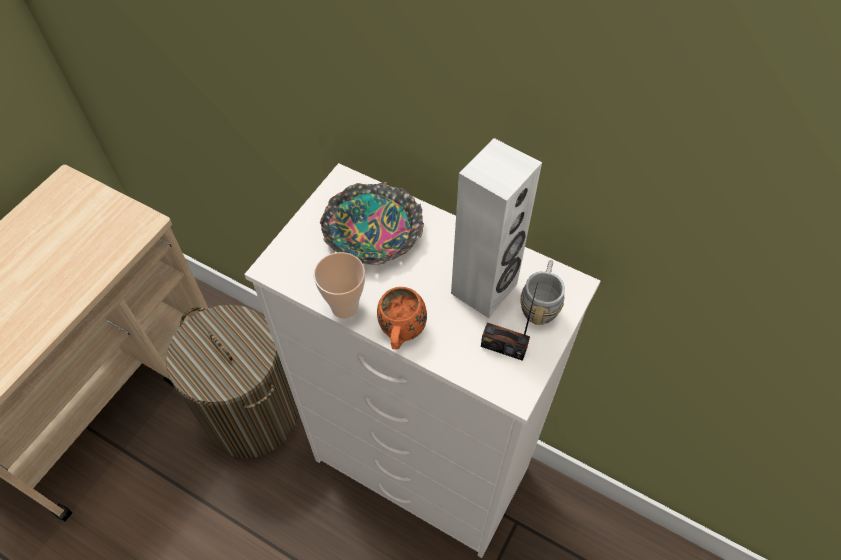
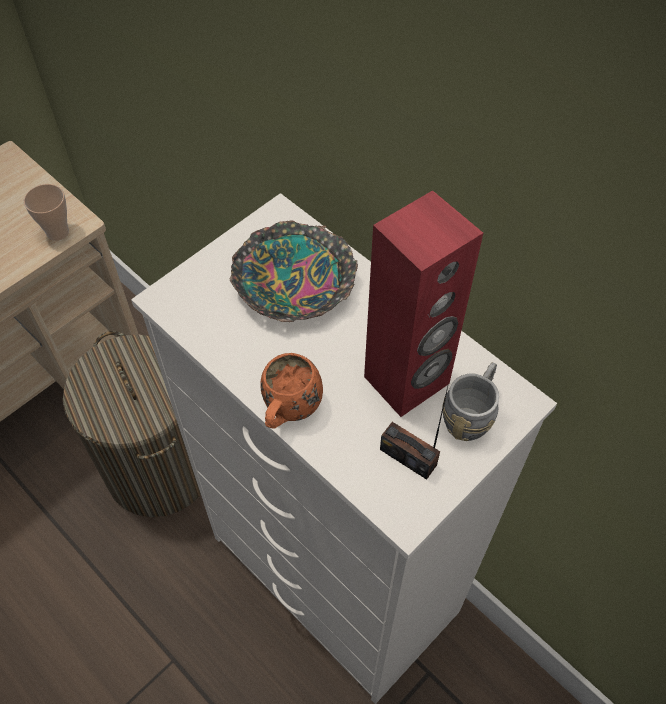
camera: 15 degrees right, 0 degrees up
(345, 307) = (233, 364): cup -> cup (58, 232)
(485, 289) = (407, 381): white speaker -> red speaker

